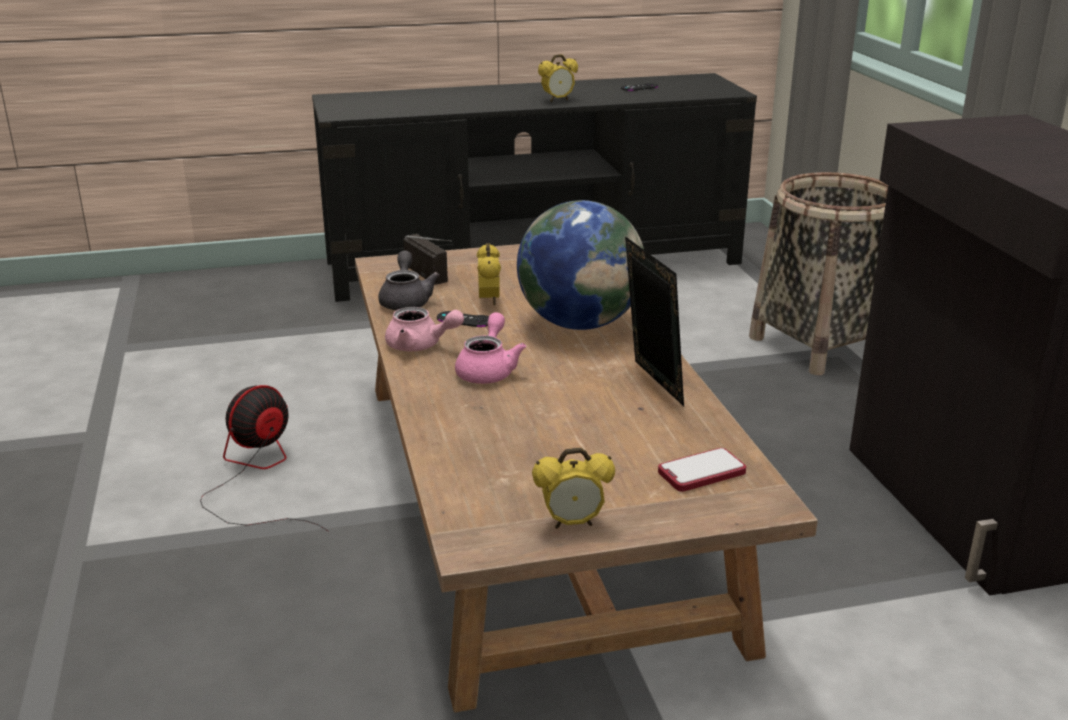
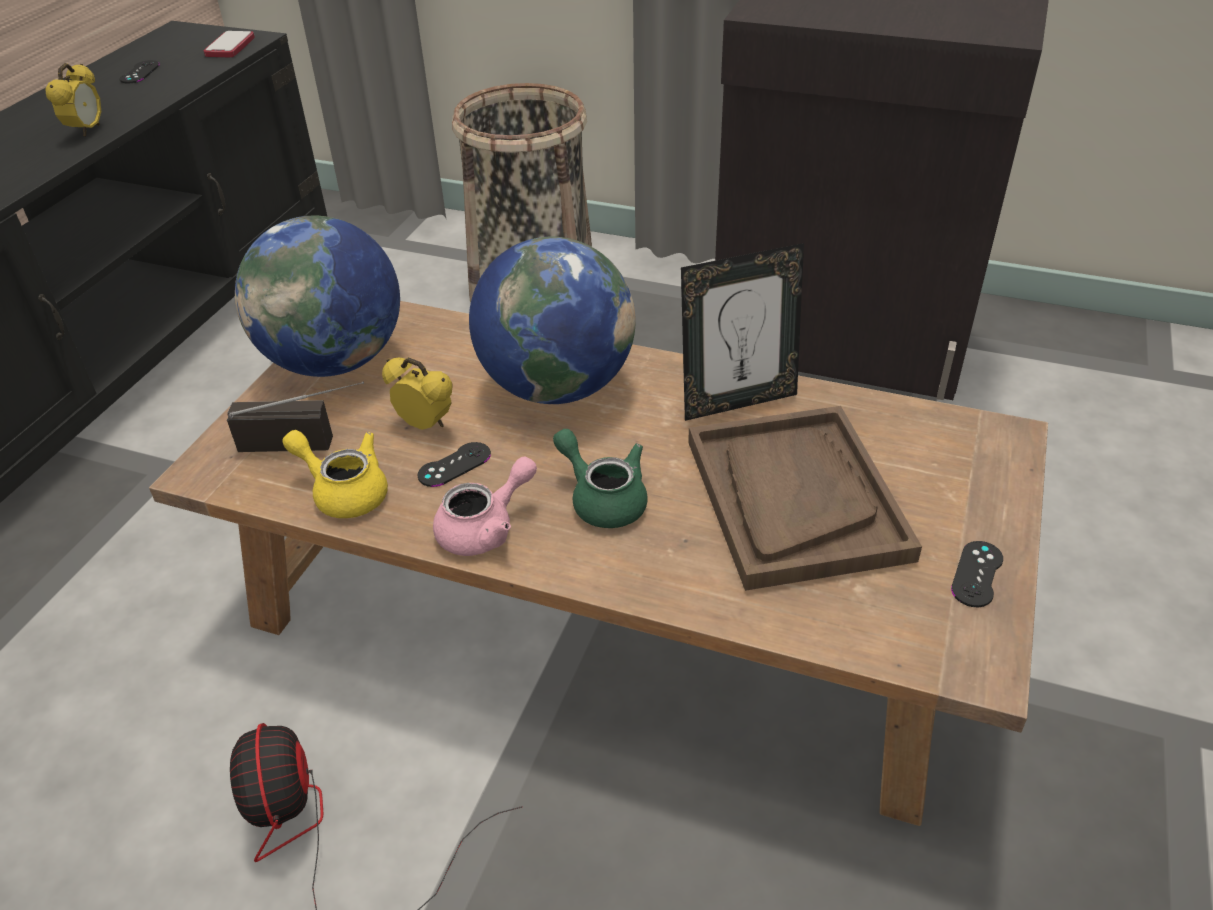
camera: 55 degrees left, 15 degrees up
(406, 300) = (344, 491): grey teapot -> yellow teapot
(488, 370) = (603, 498): pink teapot -> green teapot
(514, 259) = (335, 361): none -> globe
(570, 432) = (794, 498): none -> brown tray
(572, 523) = (977, 574): alarm clock -> black game controller
(650, 384) = (737, 401): picture frame -> picture frame turned 150 degrees clockwise
(701, 472) = (931, 448): phone -> phone (230, 46)

